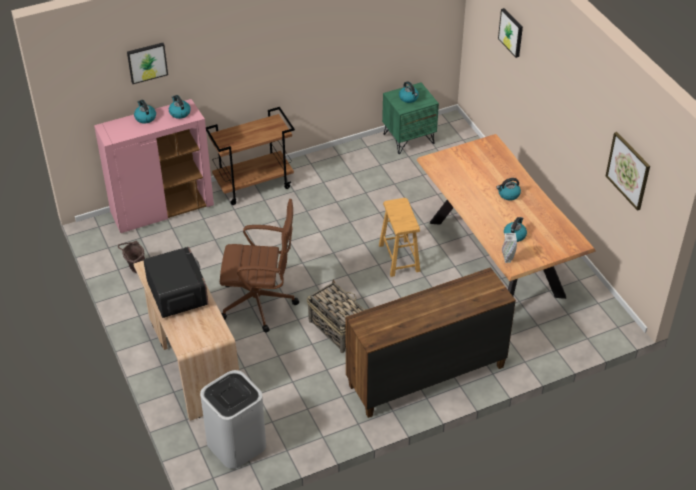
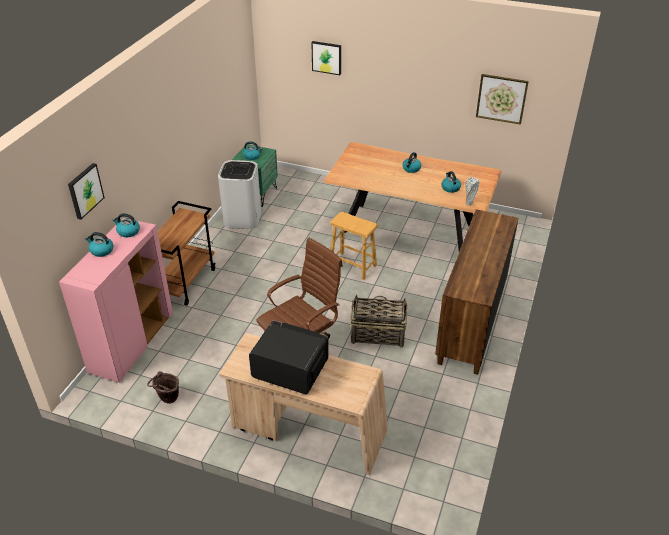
camera: 45 degrees left, 5 degrees down
(236, 444) = (424, 463): white trash can -> white trash can (242, 218)

